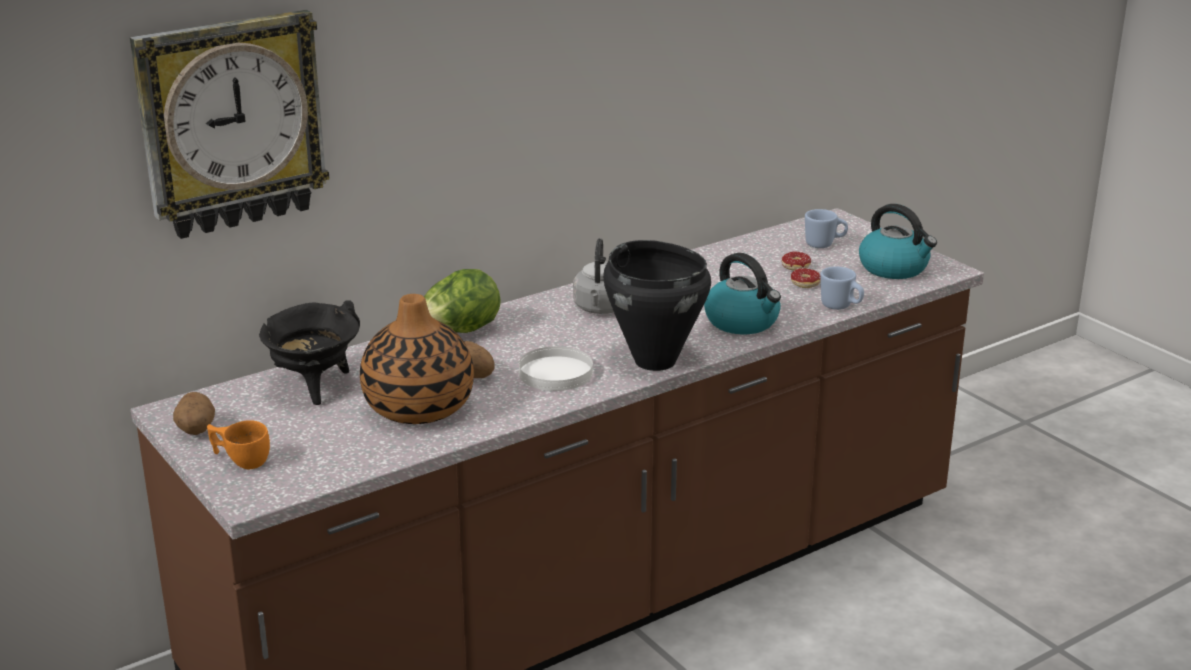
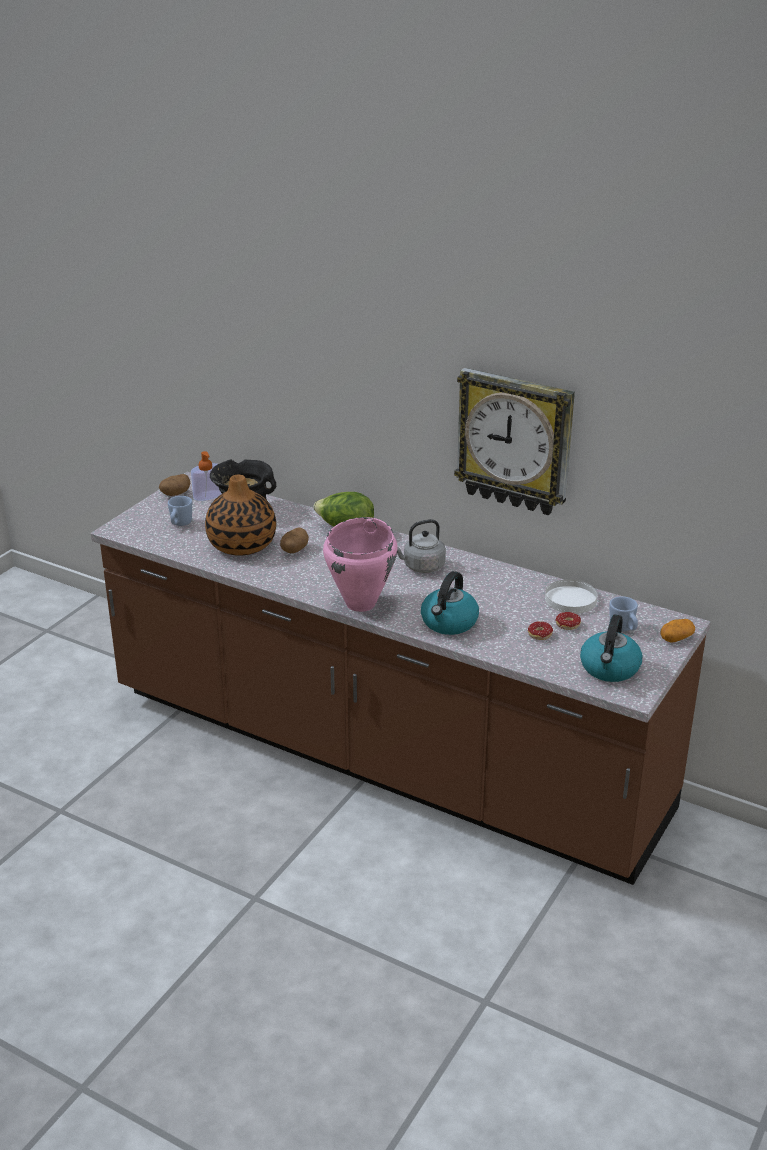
camera: 65 degrees right, 5 degrees up
(231, 123) = (249, 341): wall clock -> wall clock (515, 441)
(236, 406) = (207, 495): none -> soap dispenser
(241, 460) = (152, 515): orange cup -> none
(556, 373) = (317, 574): white plate -> white plate (571, 599)
(655, 360) = (361, 603): black cooking pot -> pink cooking pot
(841, 307) = (512, 657): blue mug -> blue mug (180, 524)
(859, 228) = (676, 638): none -> potato

